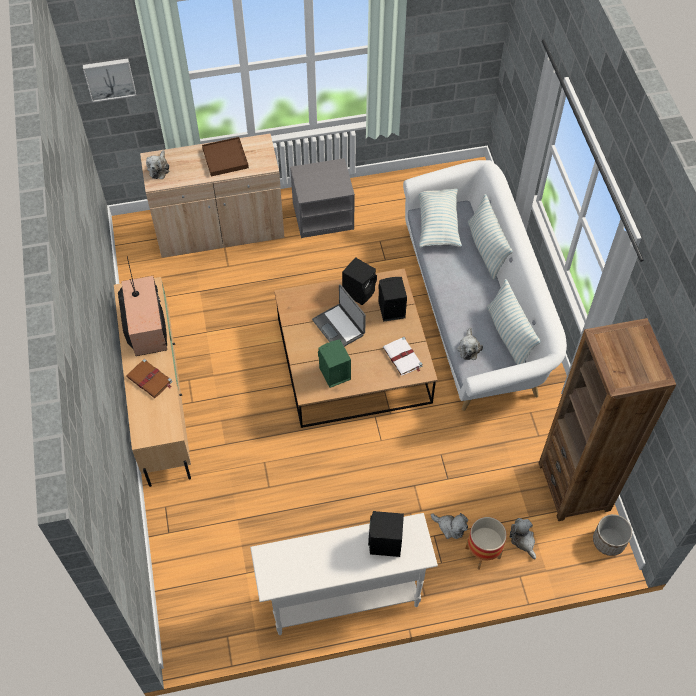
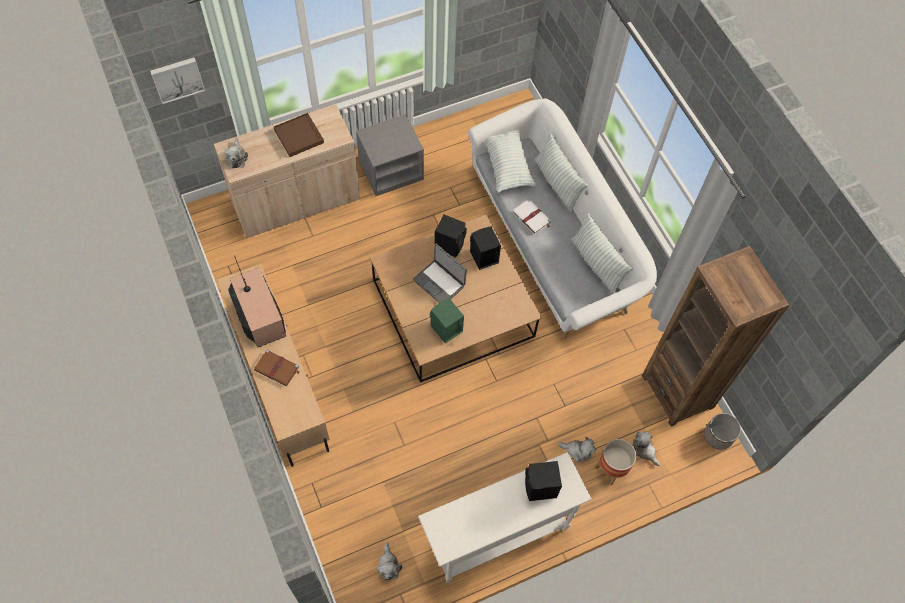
camera: 15 degrees left, 5 degrees up
(403, 358) = (505, 302): white book -> white book (532, 217)
(468, 348) = (563, 282): plush toy -> plush toy (388, 565)

